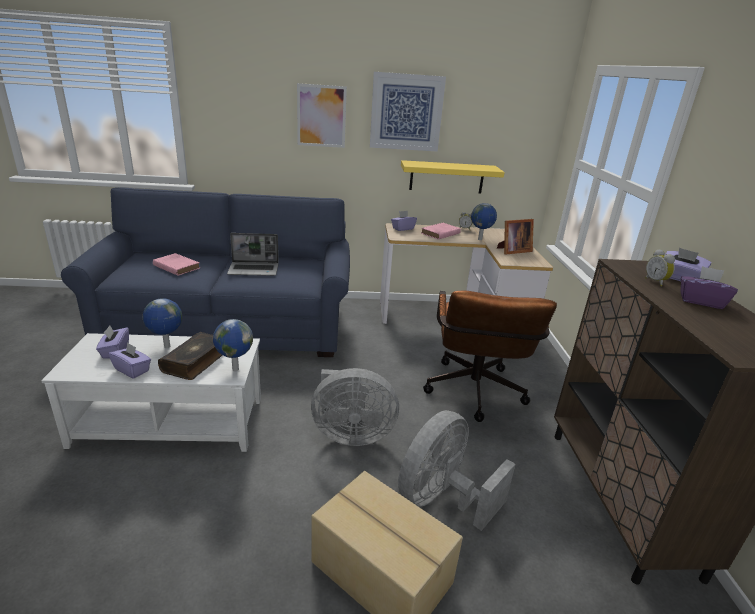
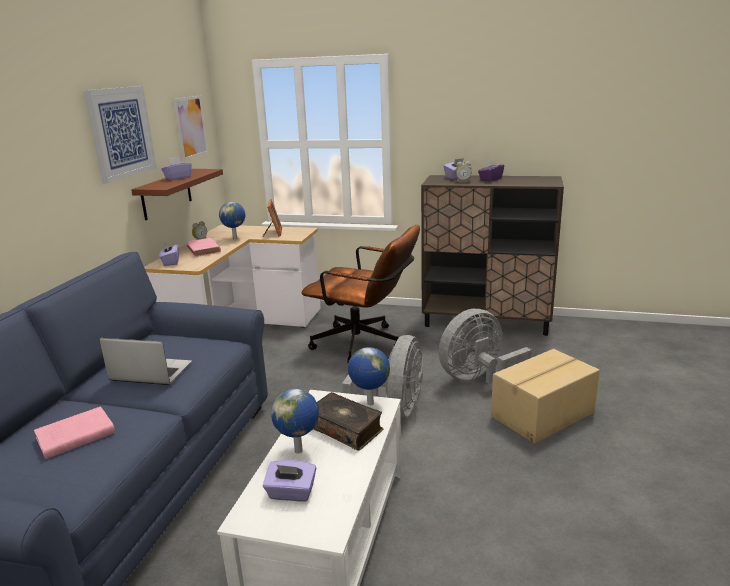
camera: 70 degrees left, 5 degrees down
(132, 370) = (346, 473): purple tissue box -> purple tissue box (178, 178)
(254, 270) = (150, 373): laptop -> laptop turned 90 degrees counterclockwise
(321, 116) = (48, 159): picture -> picture (191, 127)
(442, 498) = (478, 380): grey fan -> grey fan turned 90 degrees clockwise
(446, 177) = (166, 194): yellow shelf -> brown shelf

